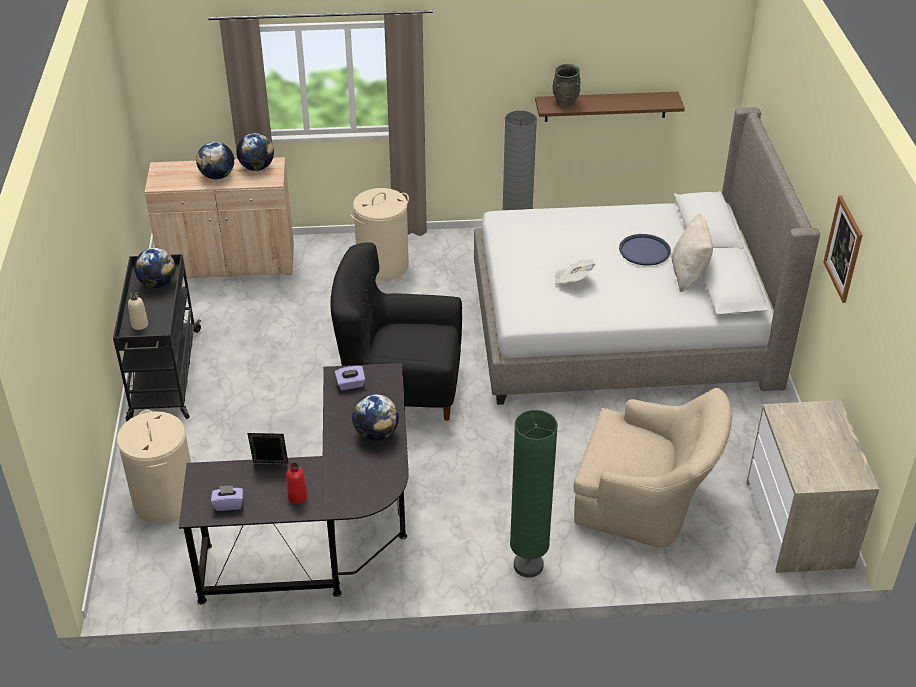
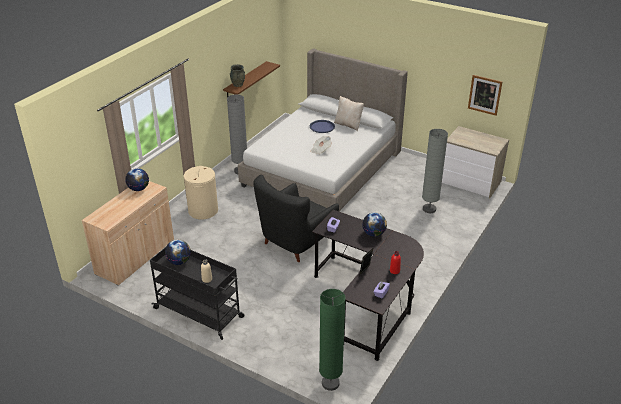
camera: 55 degrees left, 5 degrees down
(165, 500) = (295, 347): beige laundry basket -> none
(217, 176) = (128, 203): globe -> none
(528, 566) = (437, 253): green floor lamp -> green floor lamp (330, 383)
(646, 502) = (429, 209): beige armchair -> grey floor lamp
(843, 249) = (429, 67): picture -> picture (484, 95)

